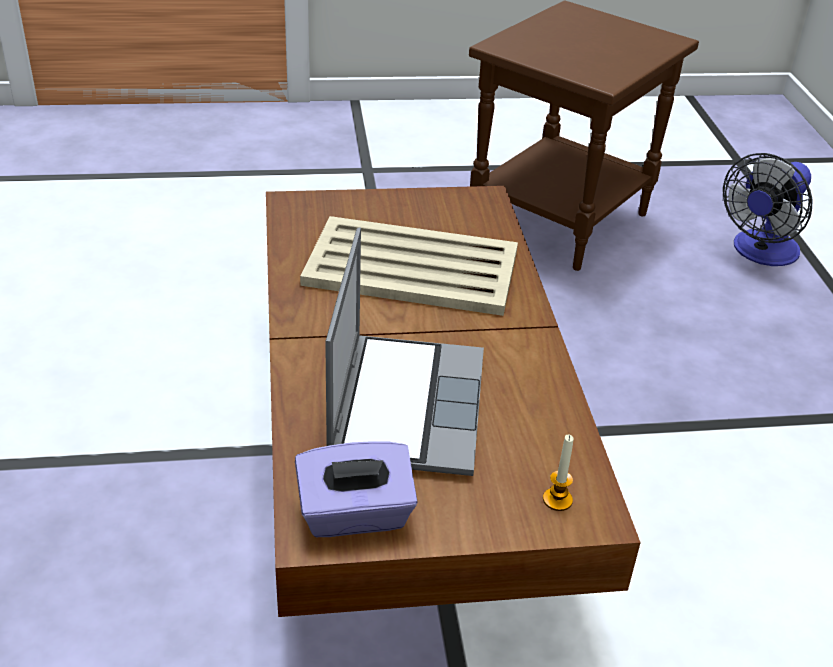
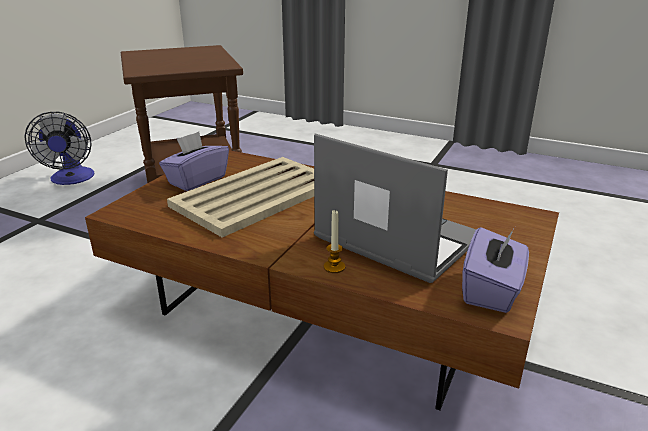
camera: 55 degrees left, 10 degrees down
(405, 214) = (196, 180): none -> purple tissue box
(557, 500) = (514, 222): candle -> candle (334, 267)
(760, 253) = (292, 151): fan -> fan (71, 179)

